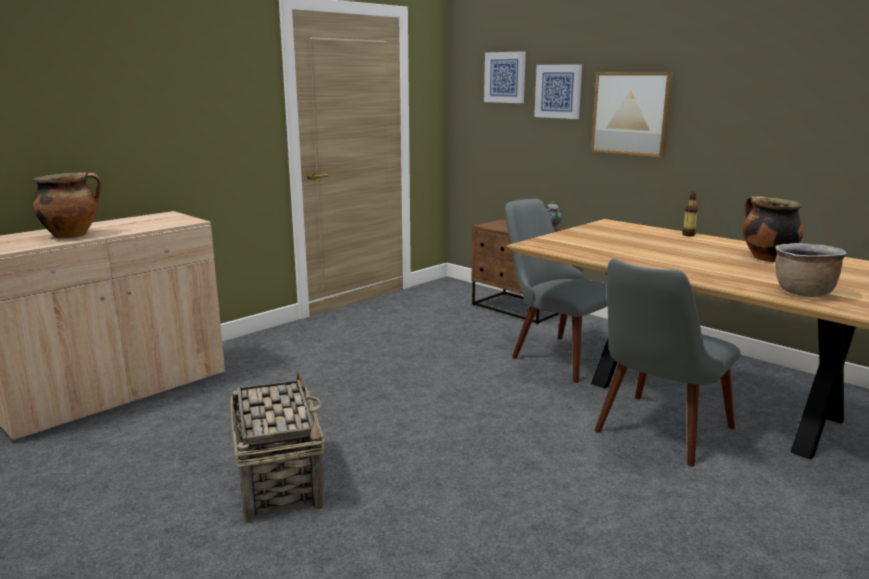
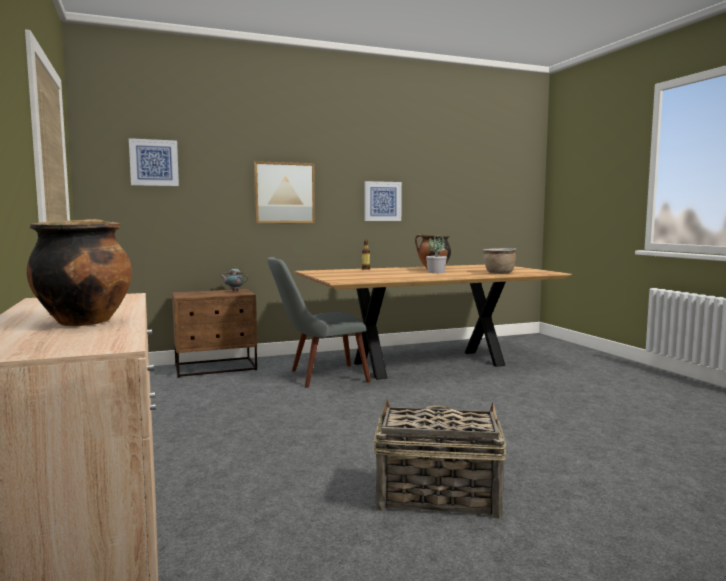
camera: 65 degrees left, 10 degrees down
(558, 91) = (216, 176): picture -> picture (382, 201)
(656, 435) = (459, 382): grey chair -> none
(729, 264) = (436, 272): none -> potted plant

